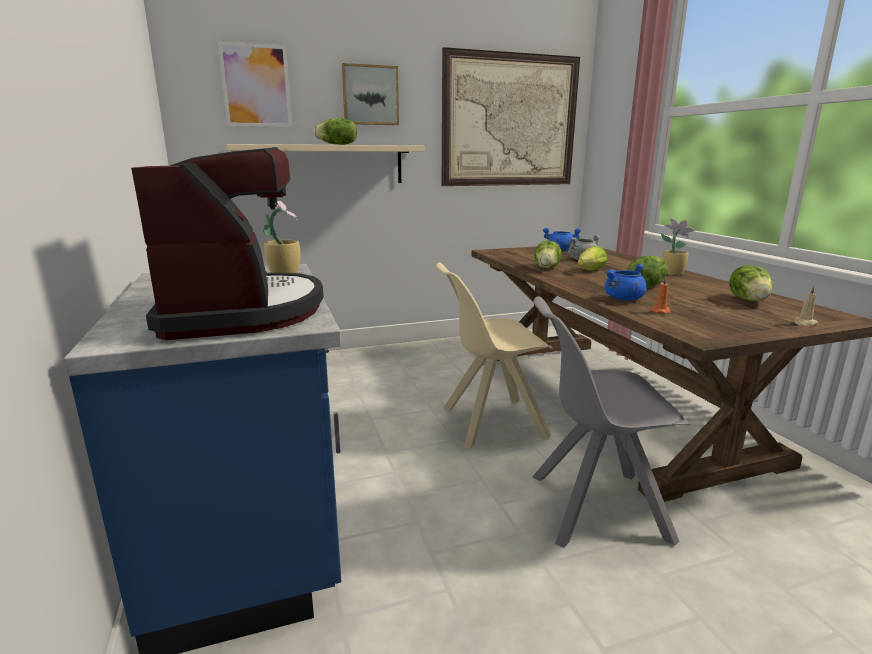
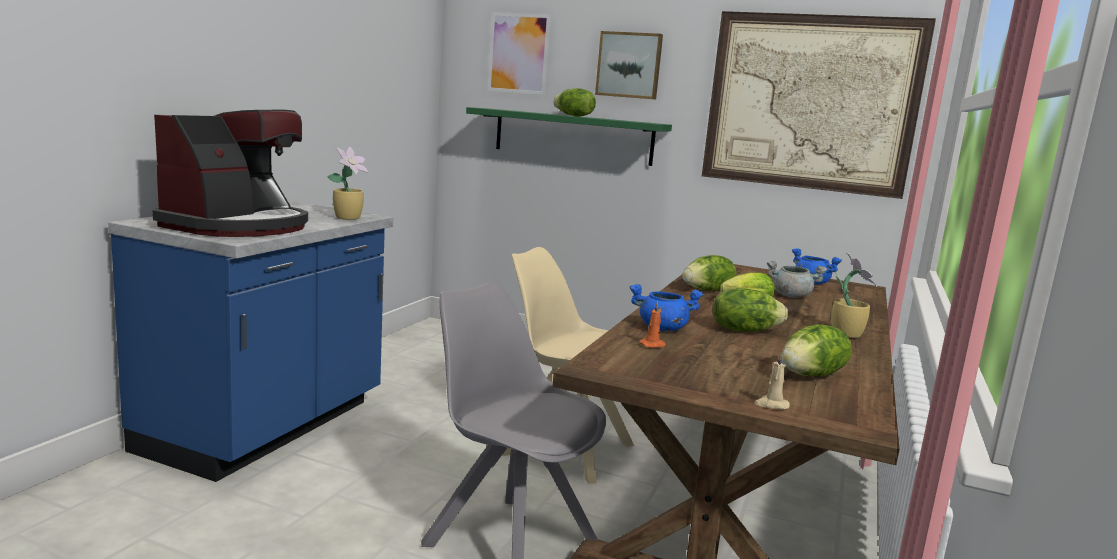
camera: 40 degrees right, 5 degrees down
(326, 164) = (573, 136): beige shelf -> green shelf

